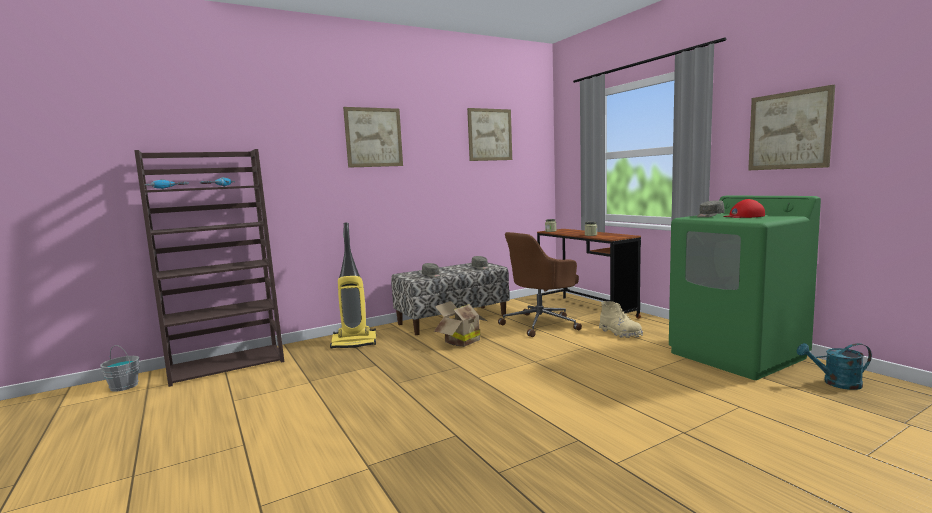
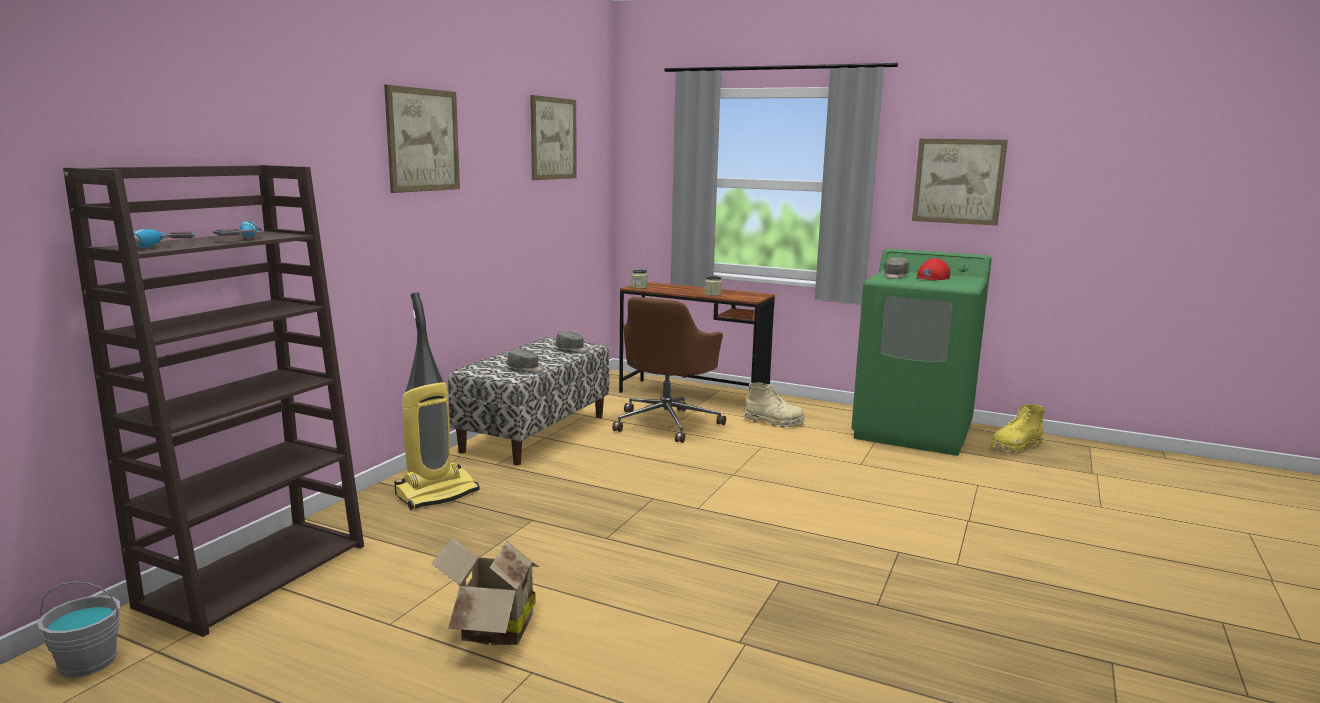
camera: 35 degrees left, 5 degrees up
(459, 342) = (599, 464): cardboard box -> cardboard box (491, 629)
(836, 383) = (1015, 447): turquoise watering can -> yellow boot

